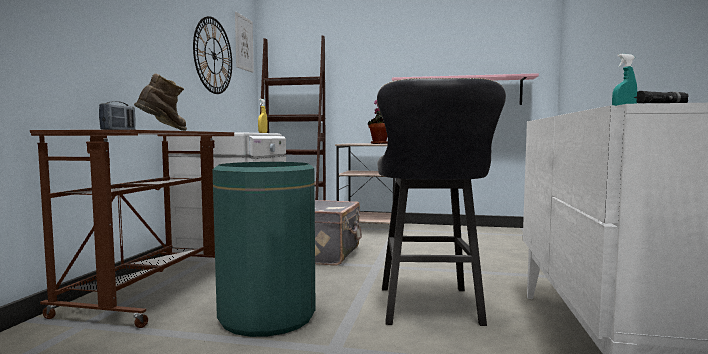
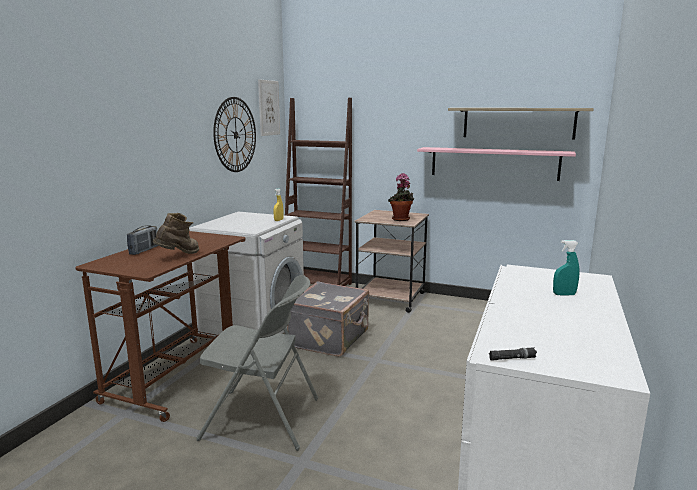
camera: 10 degrees right, 10 degrees up
(267, 316) = (261, 418): green trash can -> grey chair
(430, 311) = (397, 426): black stool -> none
(481, 54) = (518, 123): none -> shelf

